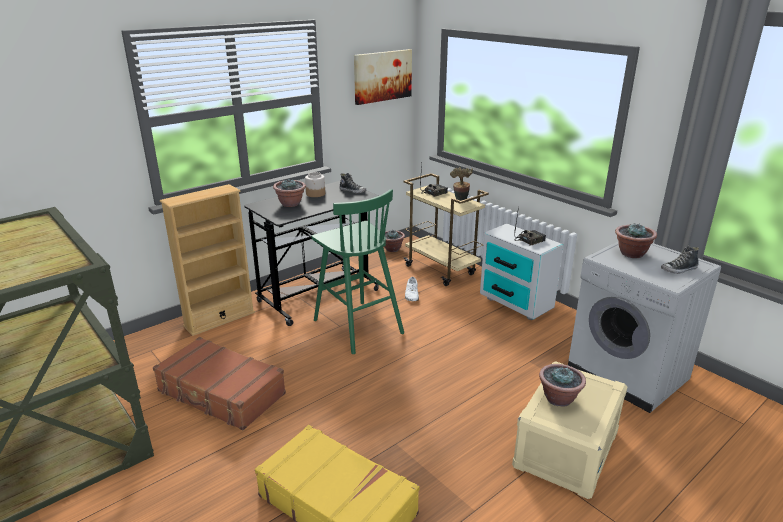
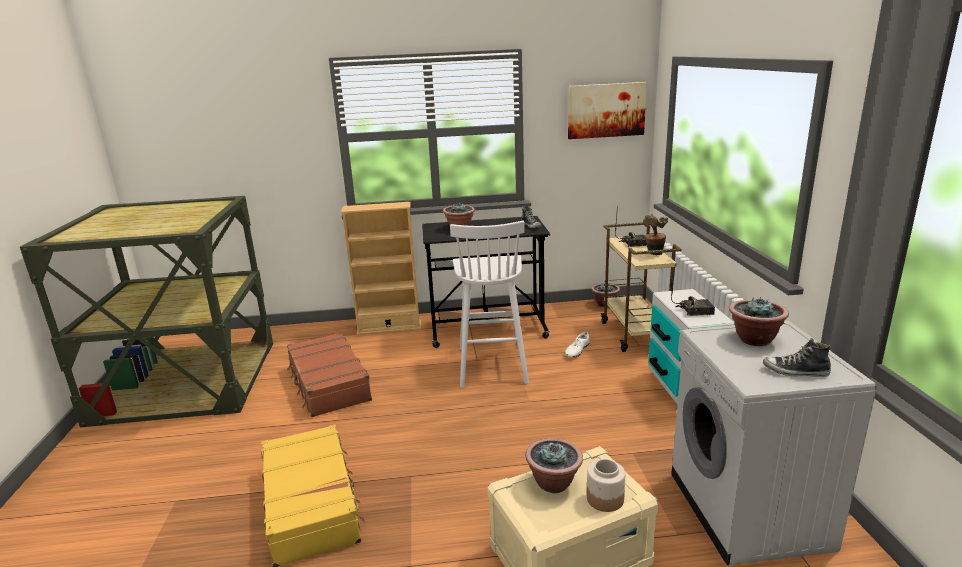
camera: 35 degrees right, 5 degrees down
(316, 194) = (494, 223): jar -> jar (605, 499)
(357, 326) = (492, 364): green stool -> white stool

